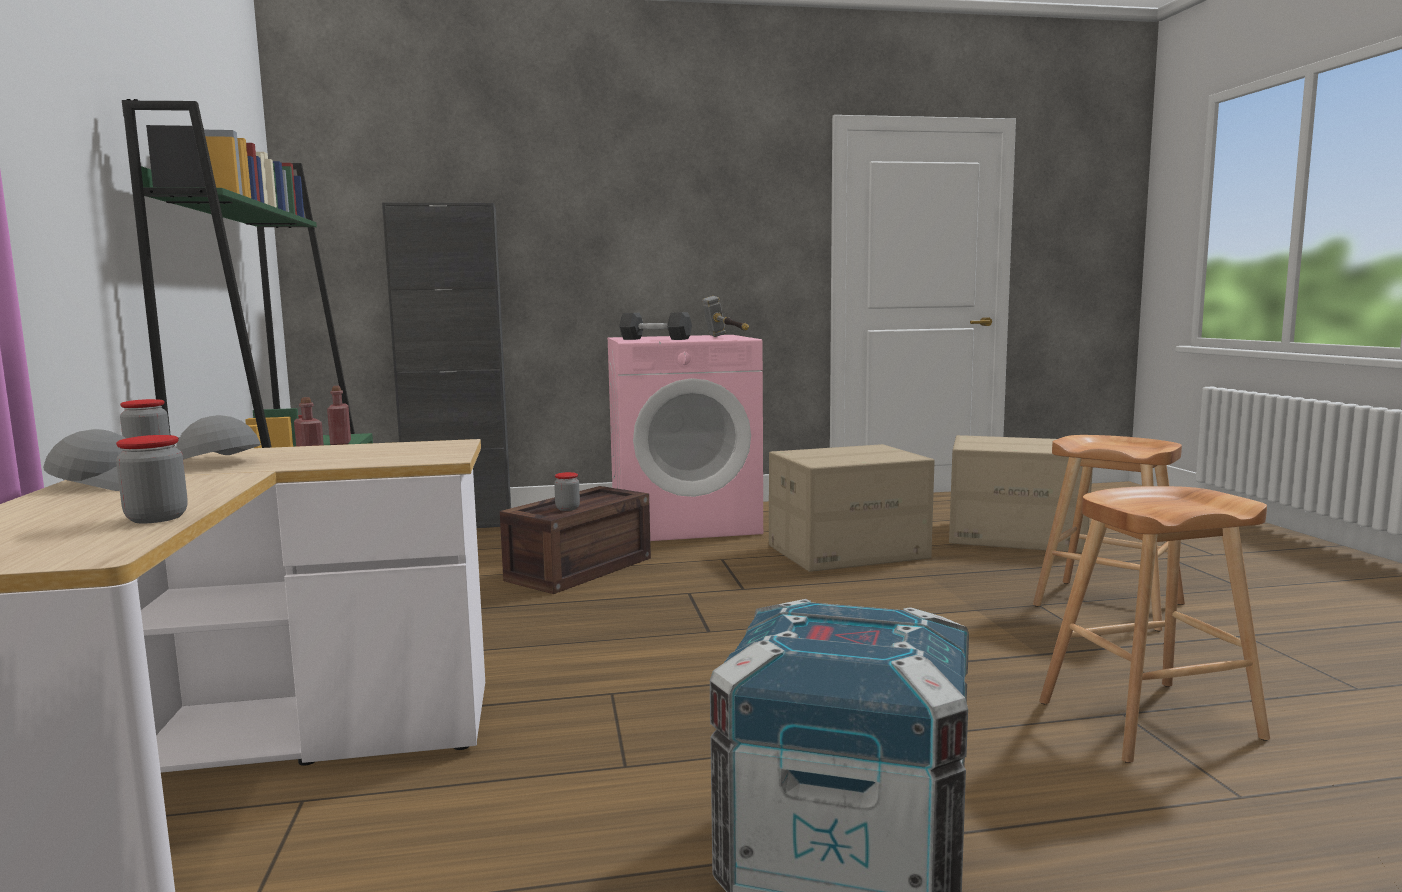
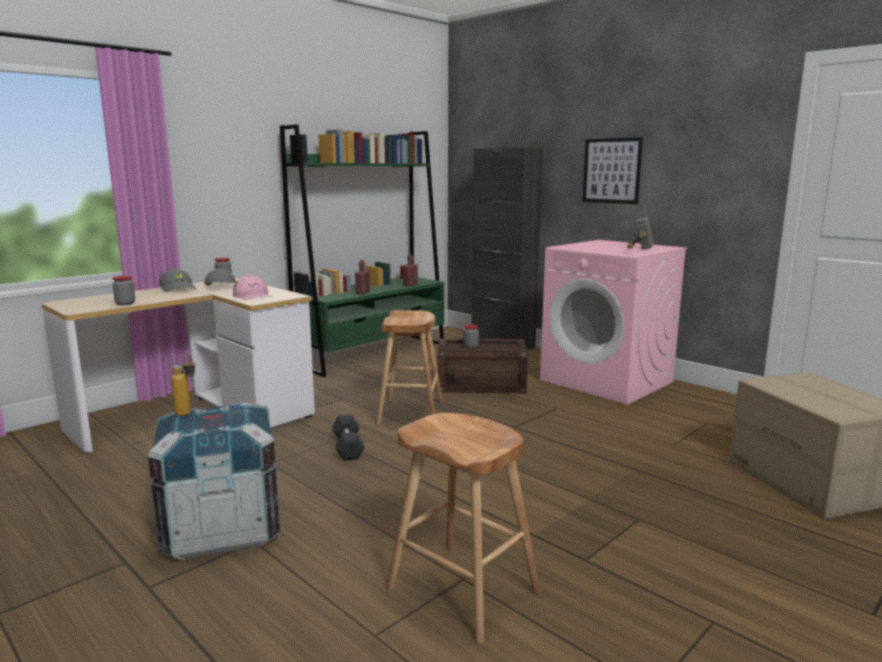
camera: 55 degrees right, 5 degrees up
(382, 456) = (253, 296): none -> pink cap
(614, 241) = (611, 171): none -> picture
(655, 339) = (589, 246): black dumbbell -> black dumbbell (348, 447)
(806, 642) = (188, 414): none -> bottle
(847, 551) = (639, 435): cardboard box -> none
(1107, 605) = (688, 547): brown stool -> brown stool (411, 413)

